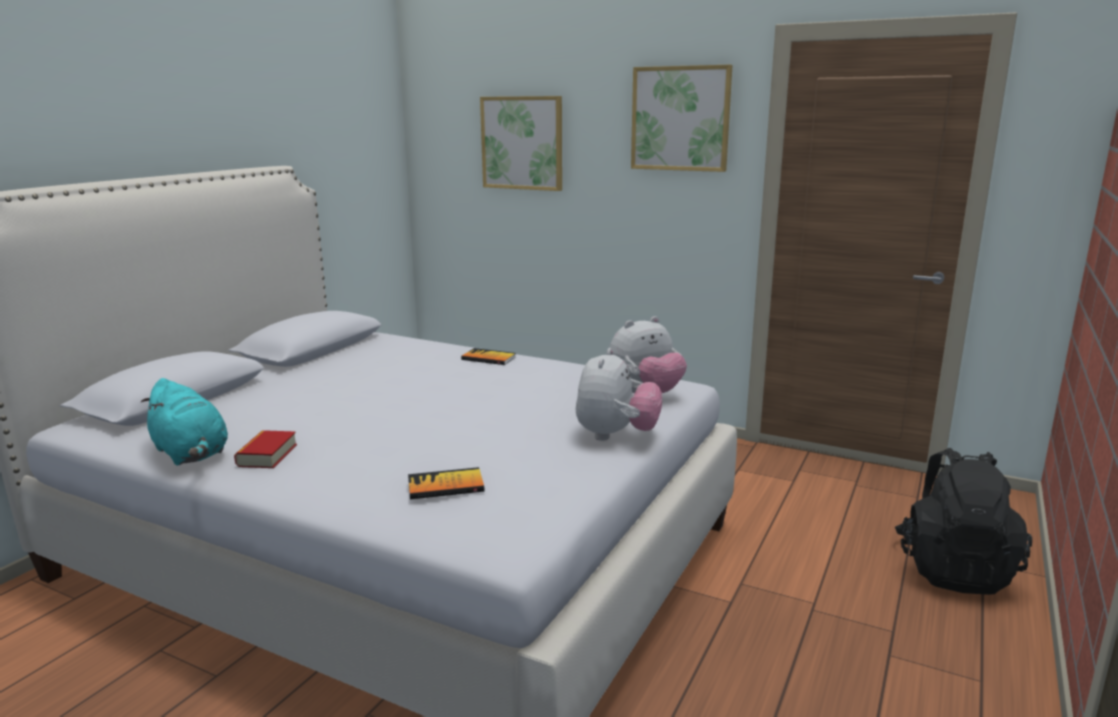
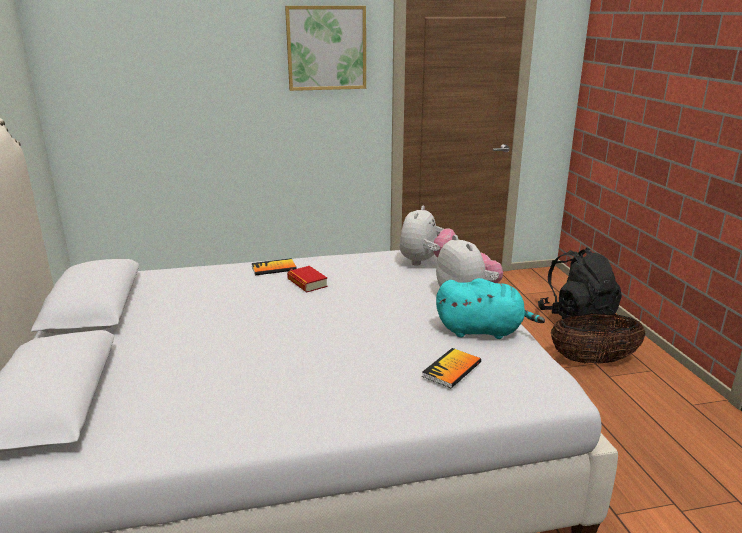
camera: 40 degrees left, 5 degrees up
(191, 454) = (198, 435): turquoise plush toy -> turquoise plush toy (483, 330)
(267, 455) = (271, 406): book -> book (307, 283)
(522, 143) = (178, 73): picture -> none
(895, 626) = (593, 360): none -> basket

